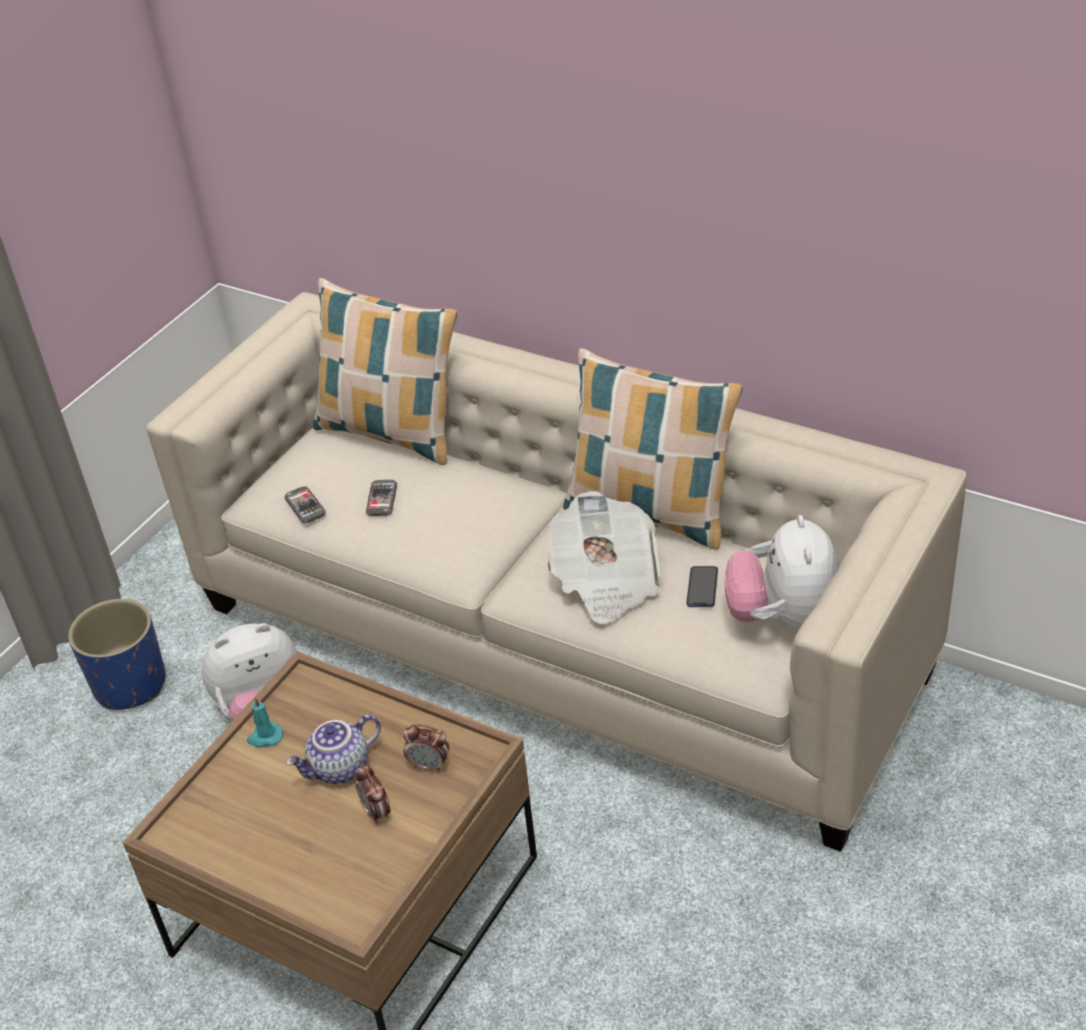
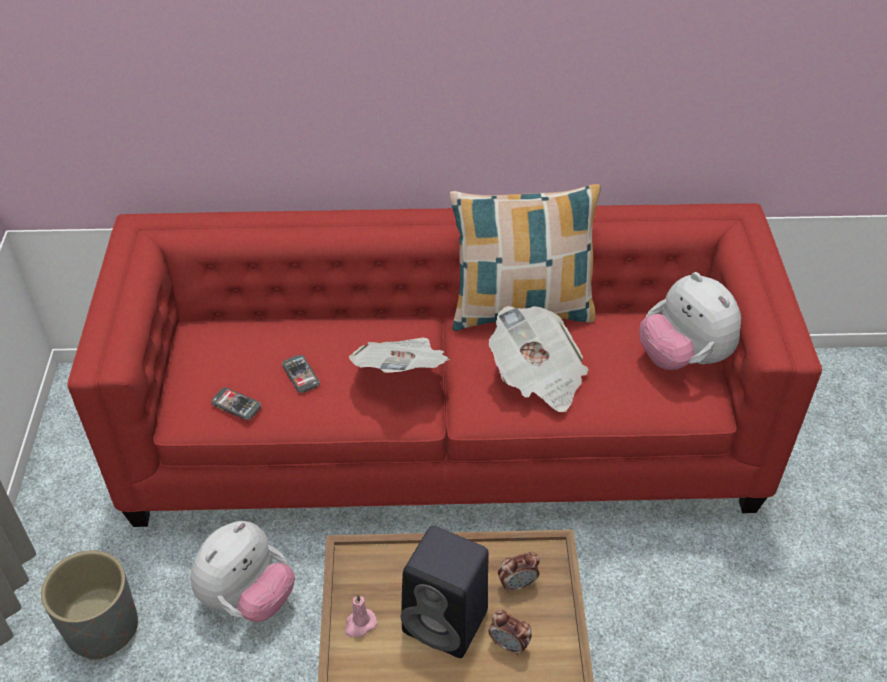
camera: 35 degrees left, 5 degrees up
(131, 685) = (103, 627): blue planter -> grey planter
(265, 737) = (359, 624): turquoise candle -> pink candle
(340, 769) = (448, 622): teapot -> black speaker
(392, 432) = (258, 315): pillow -> none
(476, 530) = (402, 372): none -> newspaper
(556, 642) = (443, 440): beige sofa -> red sofa
(702, 588) = (611, 355): phone -> none

